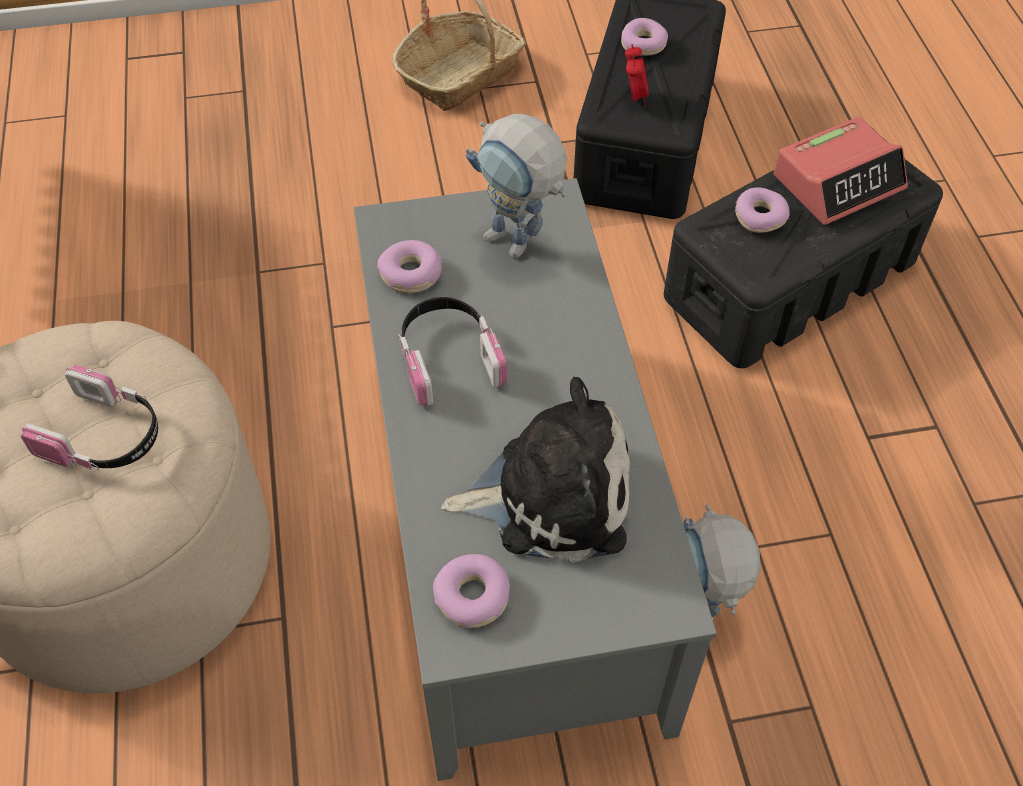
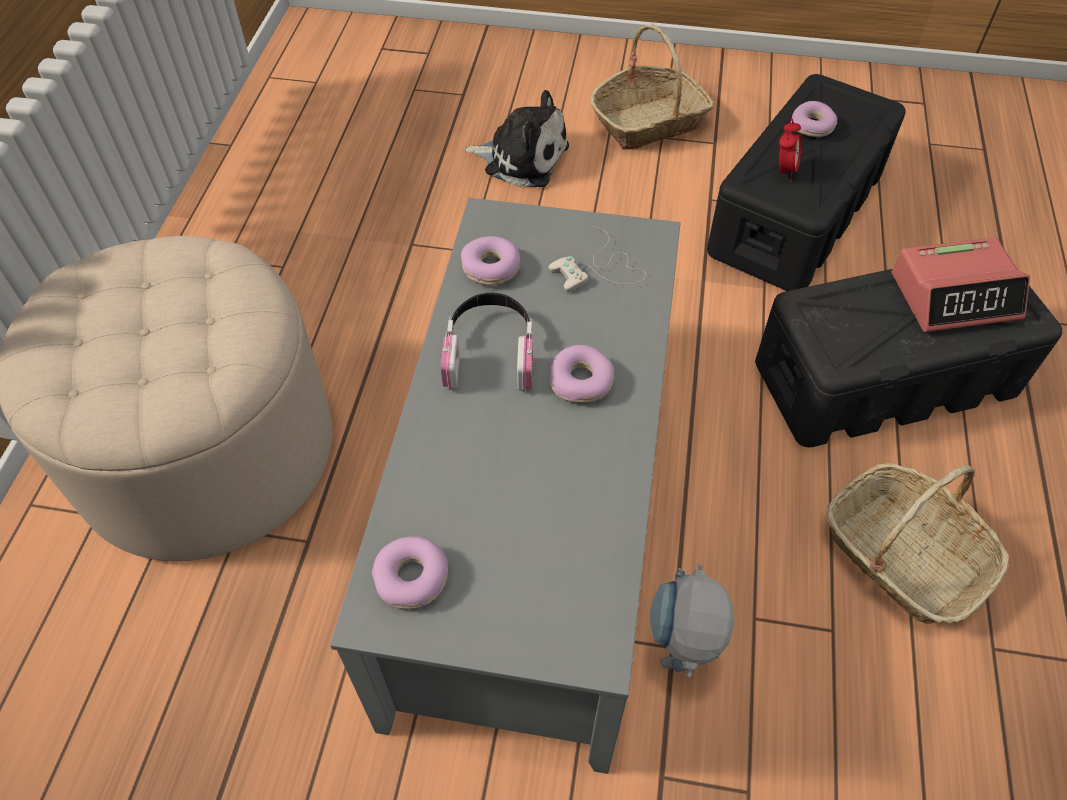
camera: 20 degrees right, 0 degrees up
(105, 437) = (177, 337): headphones -> none
(519, 246) = (599, 269): toy robot -> white game controller
(551, 495) = (527, 506): plush toy -> plush toy (521, 158)
(760, 217) = (862, 308): donut -> donut (581, 381)
(866, 445) = (901, 555): none -> basket

